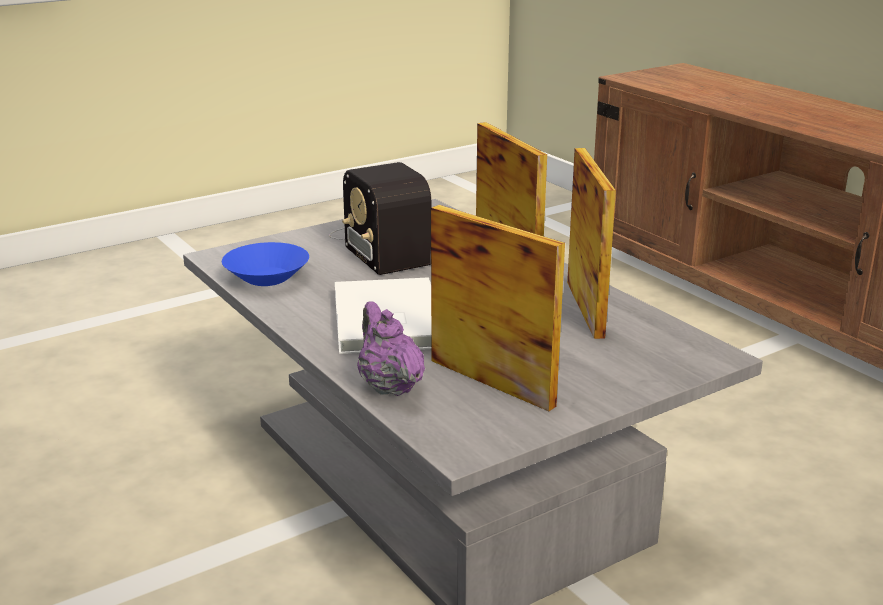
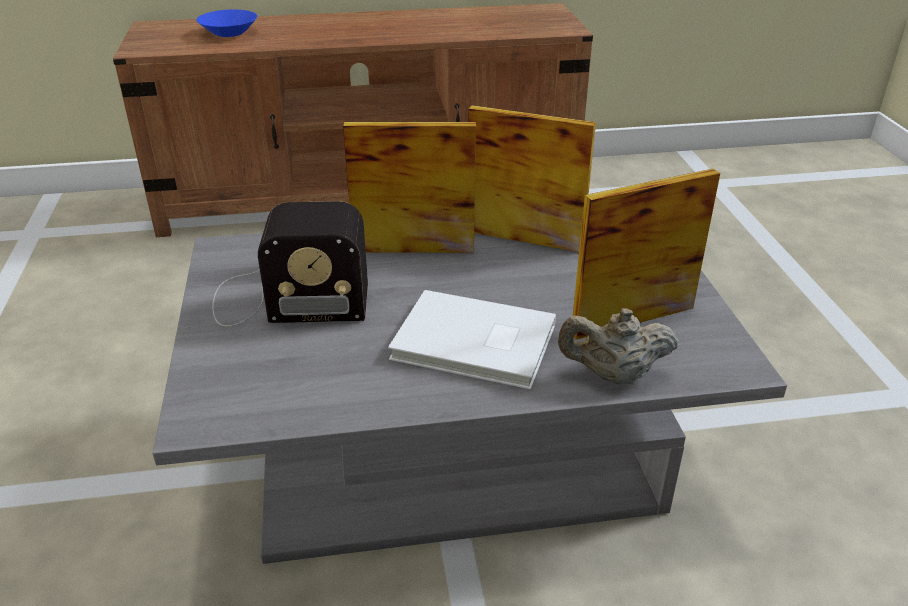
camera: 65 degrees left, 10 degrees up
(266, 279) = (305, 398): blue bowl -> blue bowl (229, 33)
(389, 386) = (613, 375): purple teapot -> beige teapot

